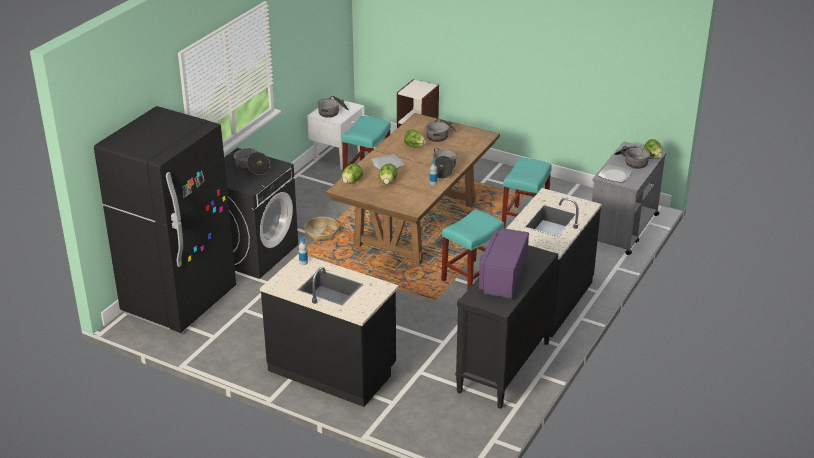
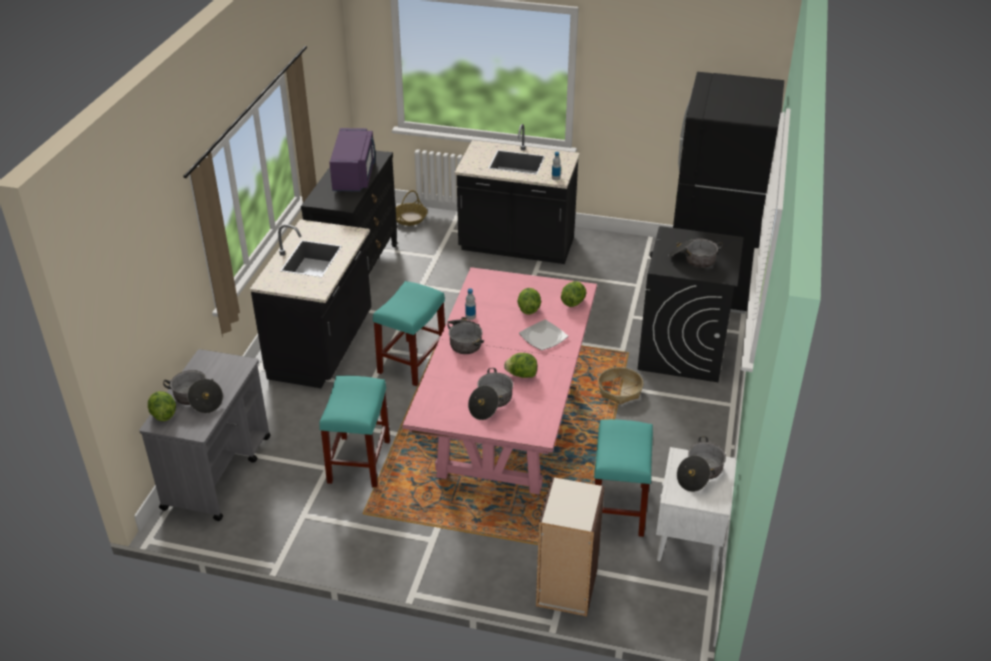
camera: 165 degrees right, 5 degrees up
(415, 225) = (506, 425): brown dining table -> pink dining table
(433, 427) = (409, 218): none -> basket
(614, 175) = (226, 369): plate -> none

